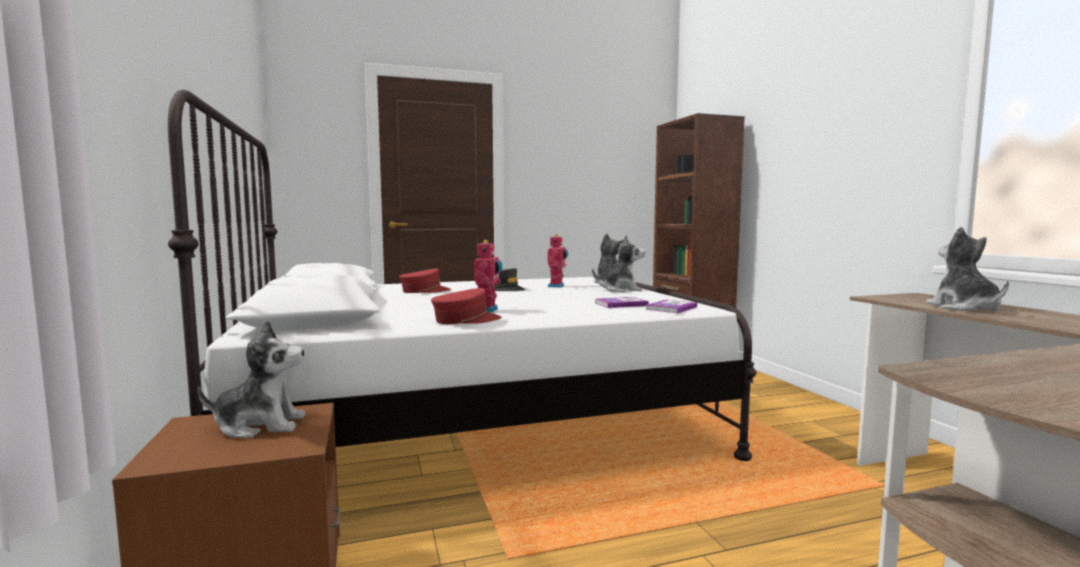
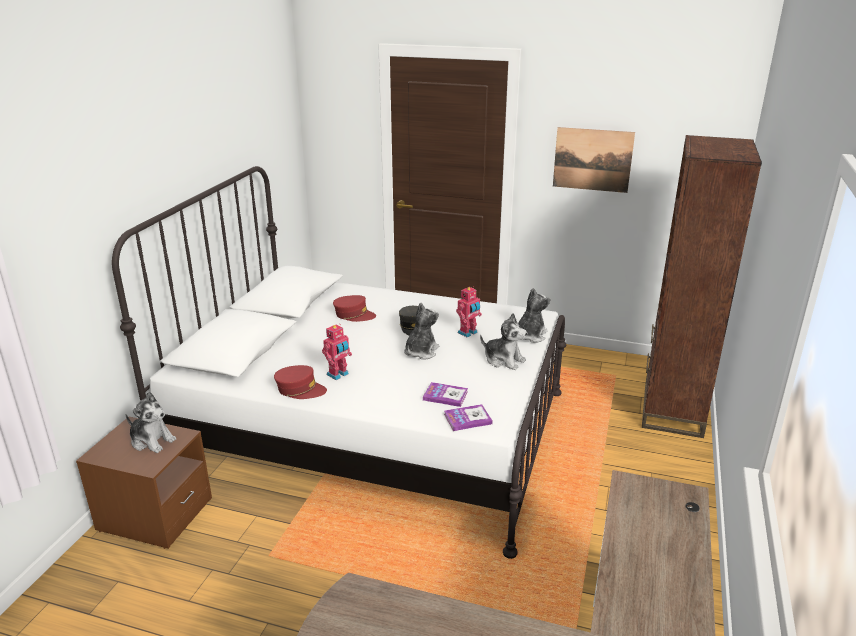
camera: 35 degrees right, 20 degrees up
(568, 168) = (592, 159): none -> picture
(964, 308) = (641, 536): plush toy -> plush toy (420, 352)

